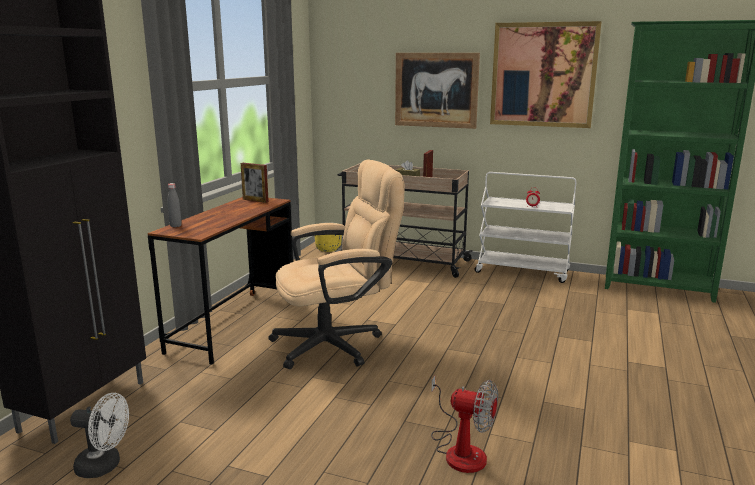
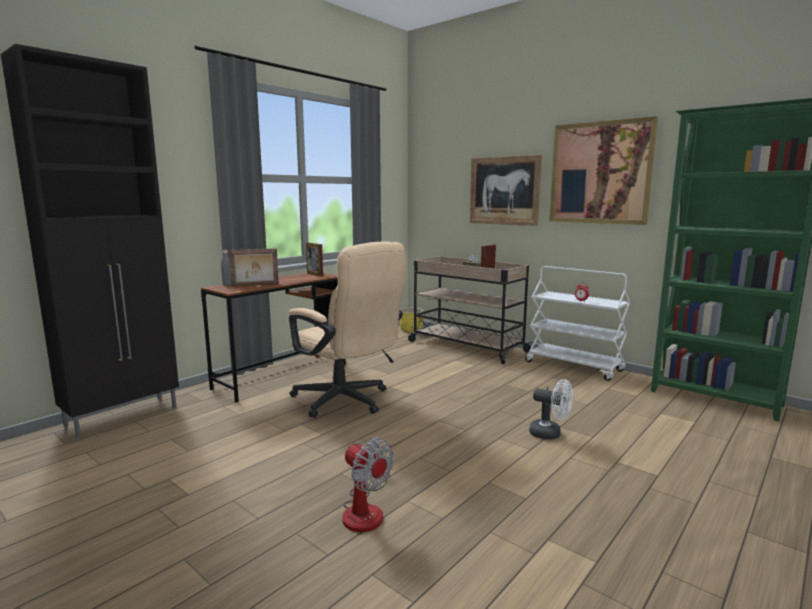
camera: 20 degrees right, 5 degrees down
(104, 466) = (89, 460): white fan -> white fan (550, 434)
(212, 223) = (255, 285): none -> picture frame
(337, 344) = (347, 402): beige office chair -> beige office chair turned 45 degrees clockwise

